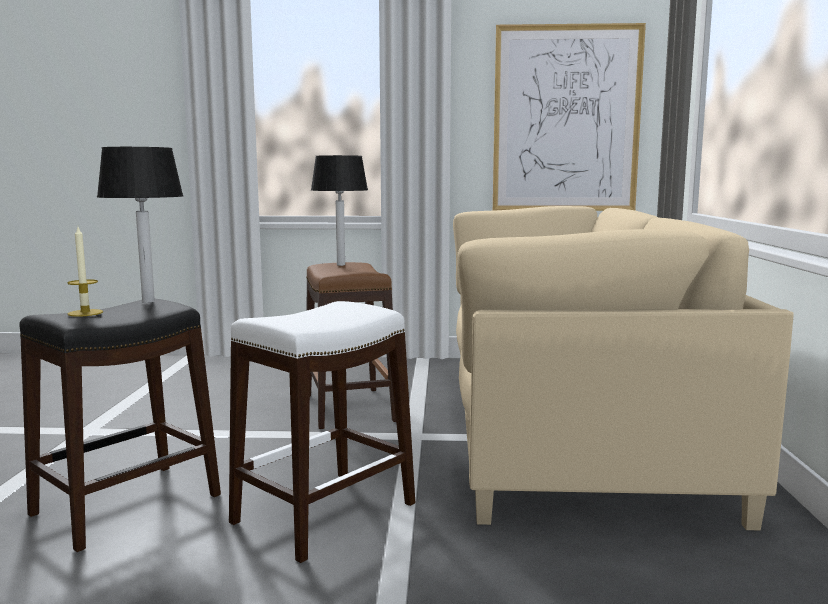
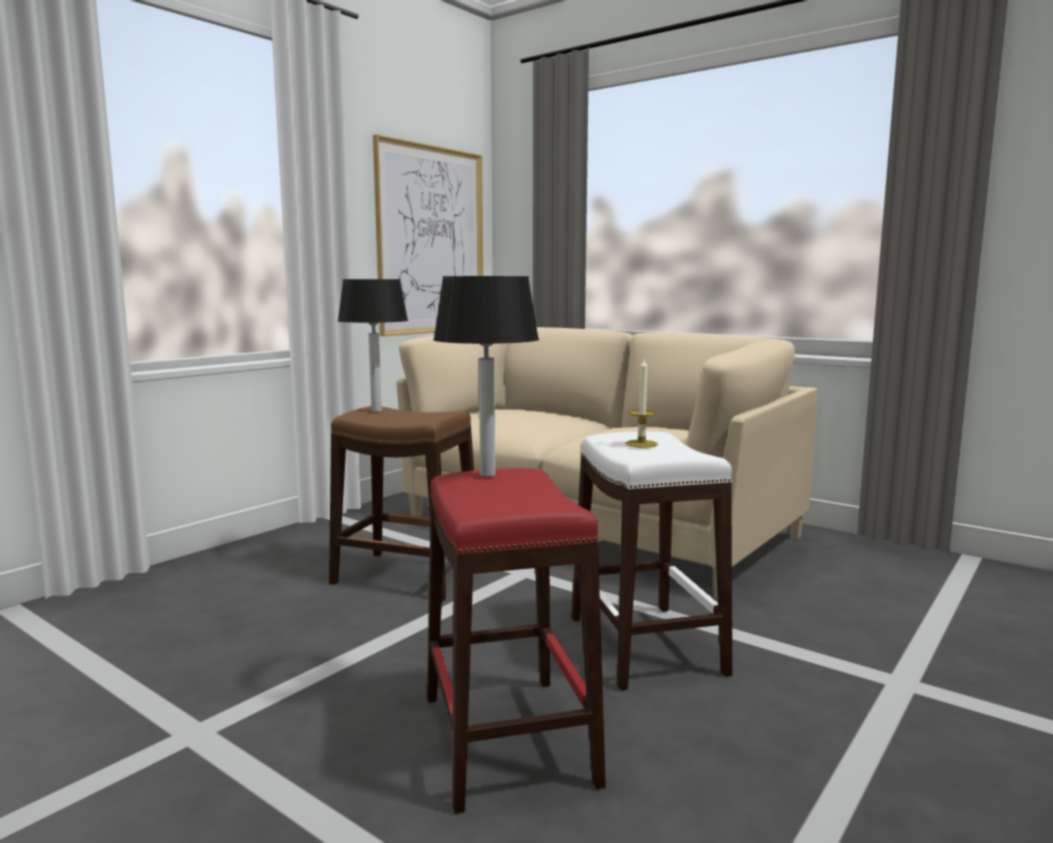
camera: 55 degrees left, 0 degrees up
(85, 313) = (515, 497): candle -> candle (641, 444)
(126, 504) = (506, 739): black stool -> red stool

